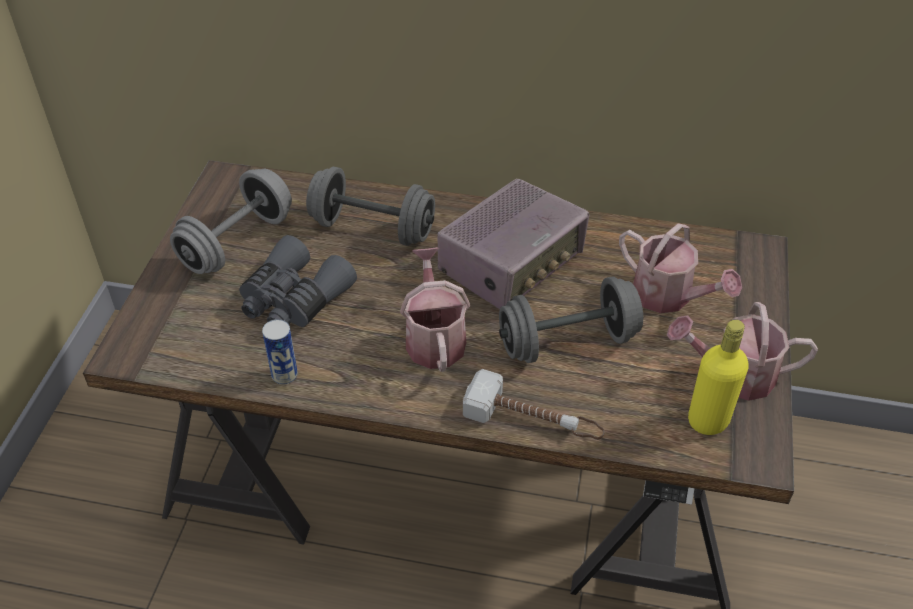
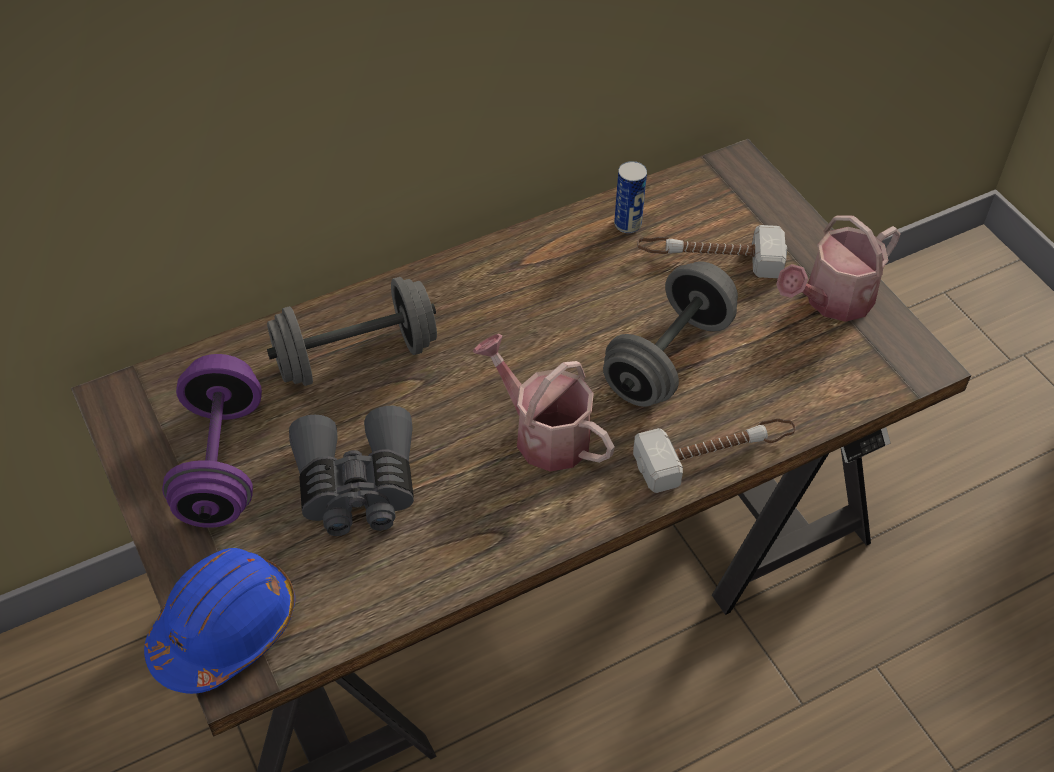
camera: 40 degrees left, 5 degrees up
(143, 330) = (225, 629): none -> blue hard hat
(237, 242) = (221, 463): grey dumbbell -> purple dumbbell
(284, 375) = (437, 571): can -> can (627, 224)
(512, 263) = (537, 310): radio -> none
(669, 297) = (709, 258): watering can -> hammer
(708, 421) = (853, 356): yellow bottle -> none

